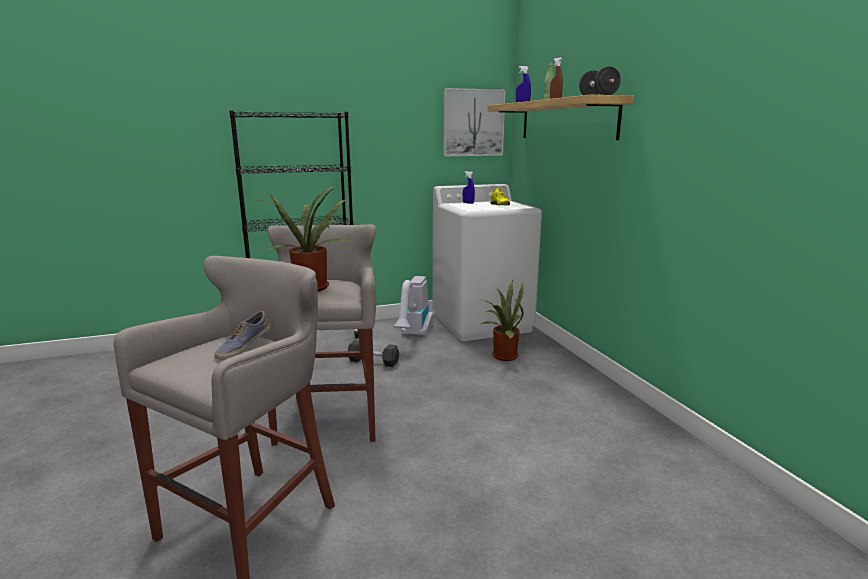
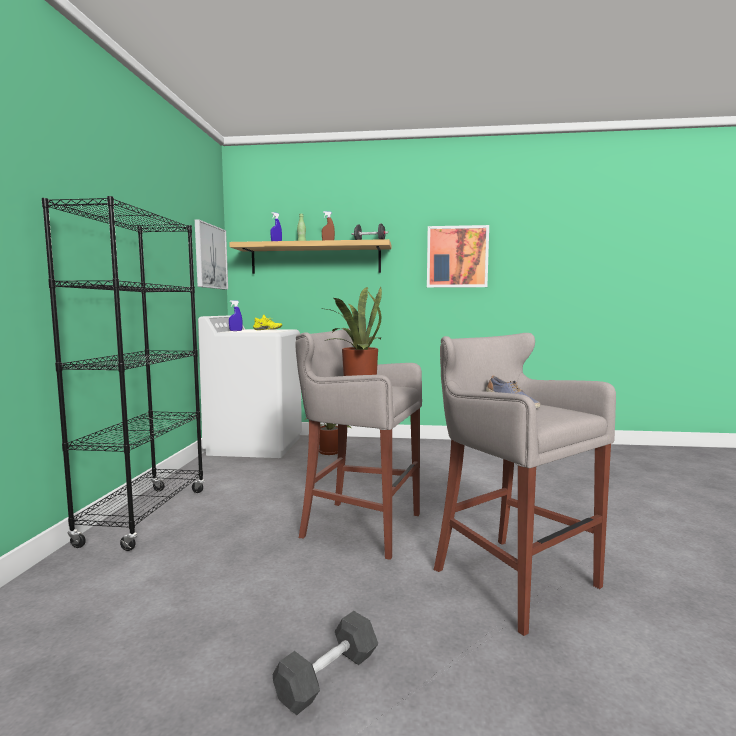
camera: 65 degrees left, 10 degrees down
(373, 362) = (269, 493): grey dumbbell -> grey dumbbell (328, 677)
(414, 335) = (237, 470): vacuum cleaner -> none
(712, 114) = (457, 257): none -> picture

